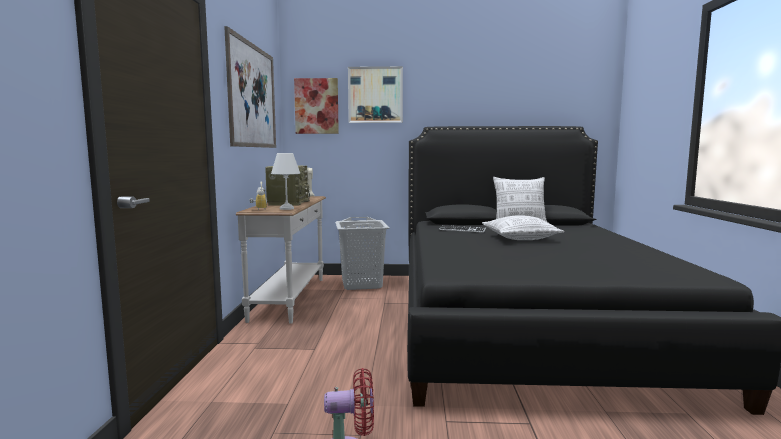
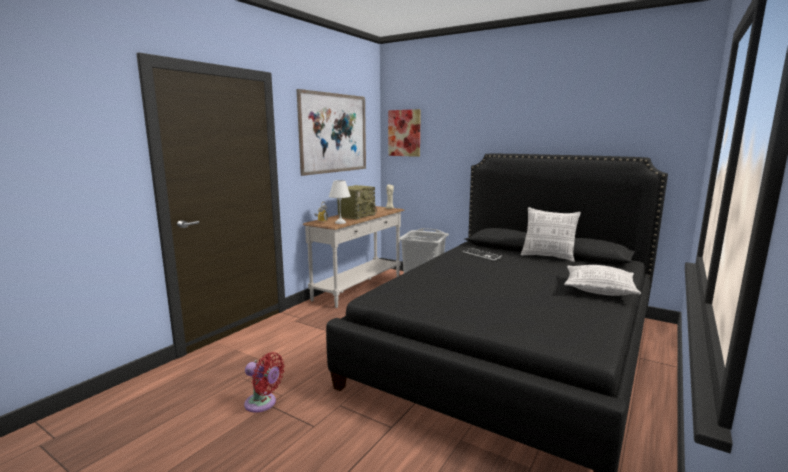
camera: 30 degrees right, 5 degrees up
(375, 95) = (449, 123): picture -> none
(520, 238) = (510, 272): pillow -> pillow (599, 290)

